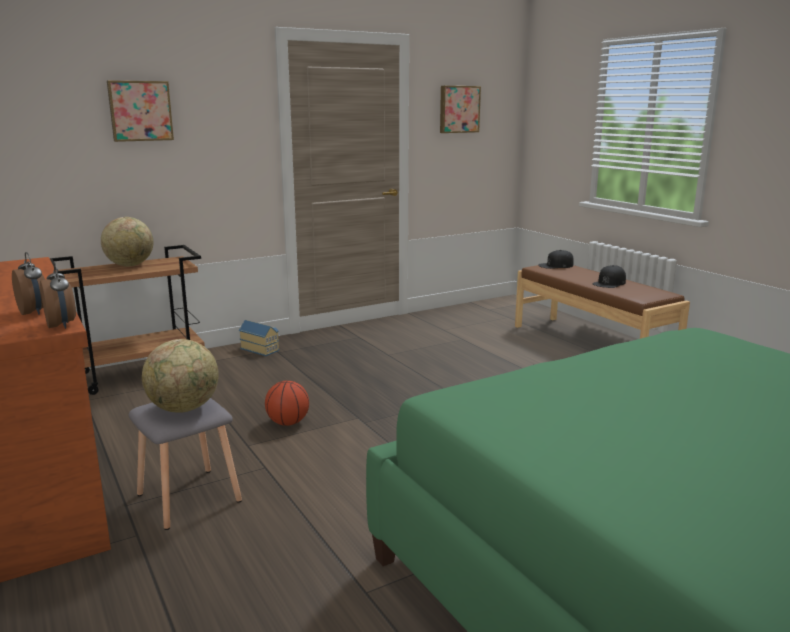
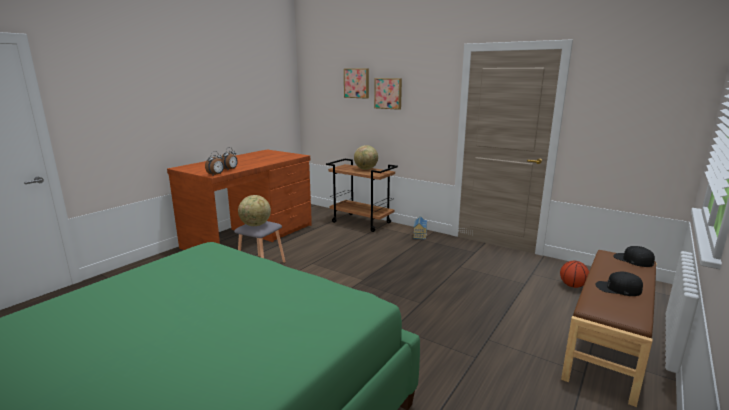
camera: 65 degrees right, 0 degrees up
(287, 423) = (341, 265): basketball -> basketball (572, 286)
(458, 109) = (621, 101): picture -> picture (357, 83)

